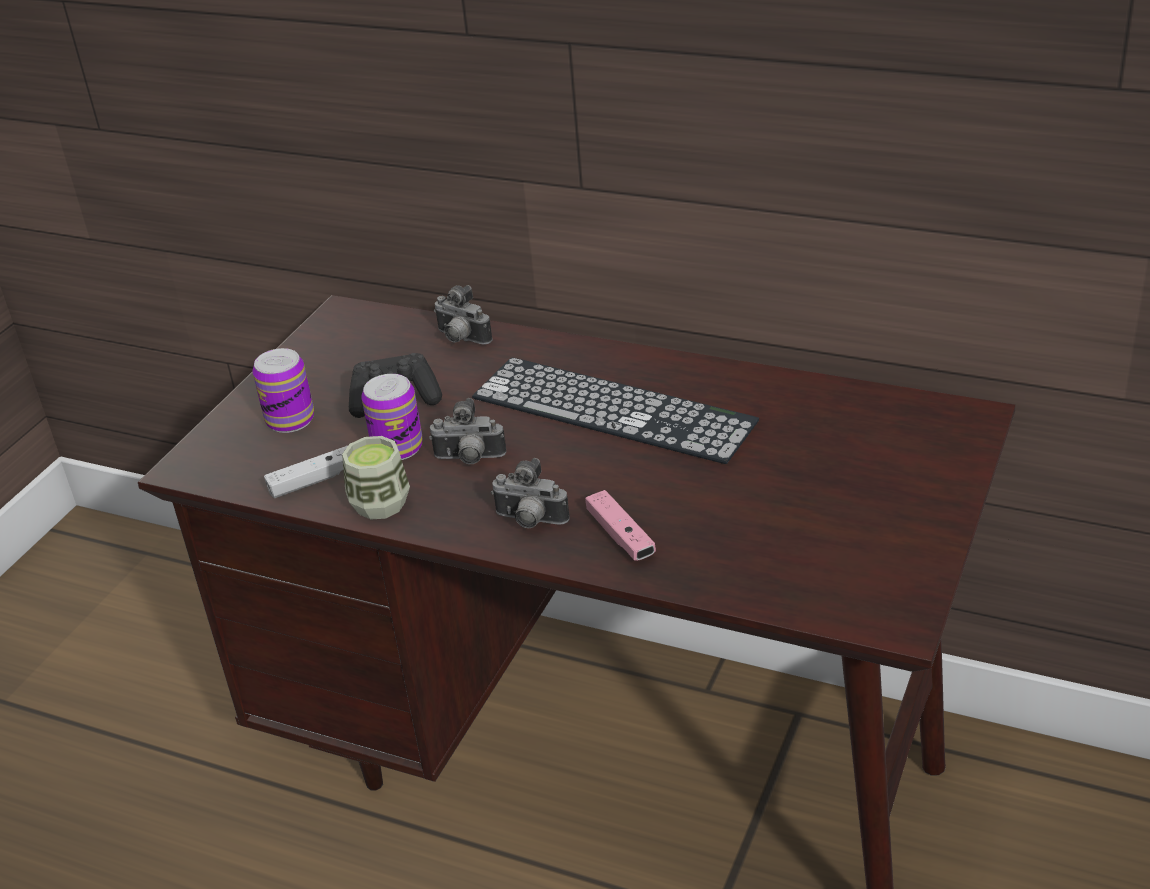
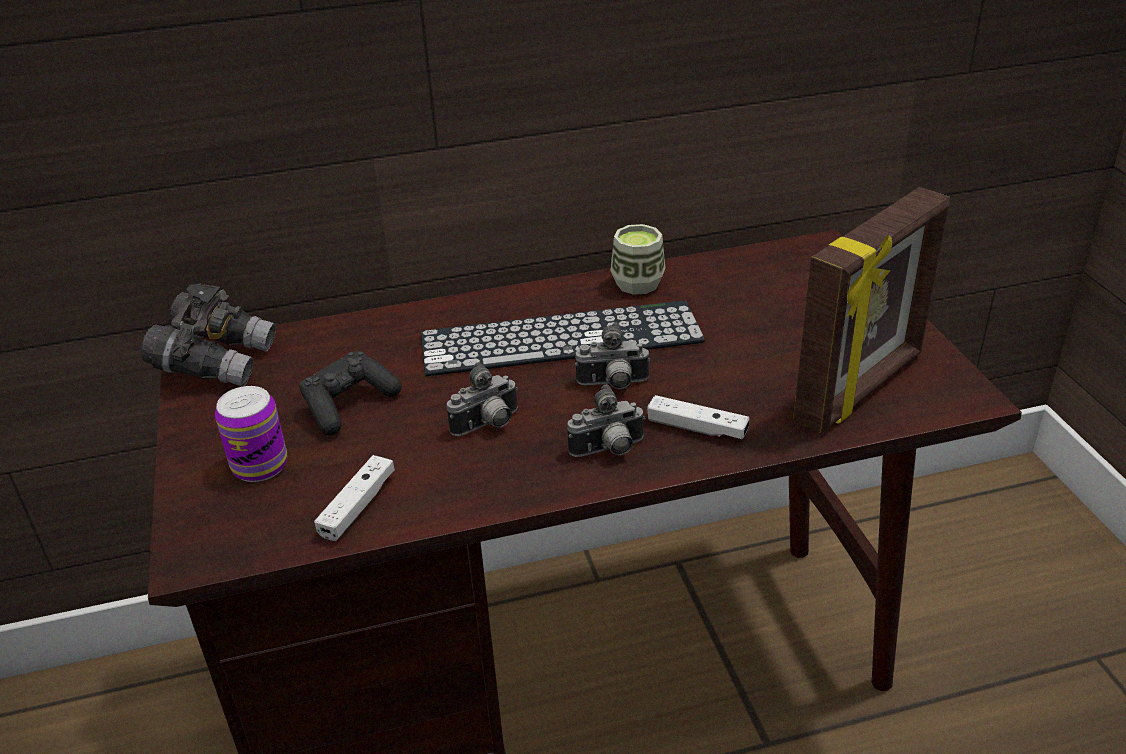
camera: 40 degrees left, 0 degrees up
(348, 325) = (216, 362): none -> grey binoculars
(380, 504) = (452, 497): cup -> cup (637, 283)
(397, 447) = (406, 444): can -> none
(461, 339) = (350, 335): camera -> camera (613, 385)
(620, 536) = (697, 428): pink game controller -> white game controller
(807, 568) = (861, 389): none -> picture frame

